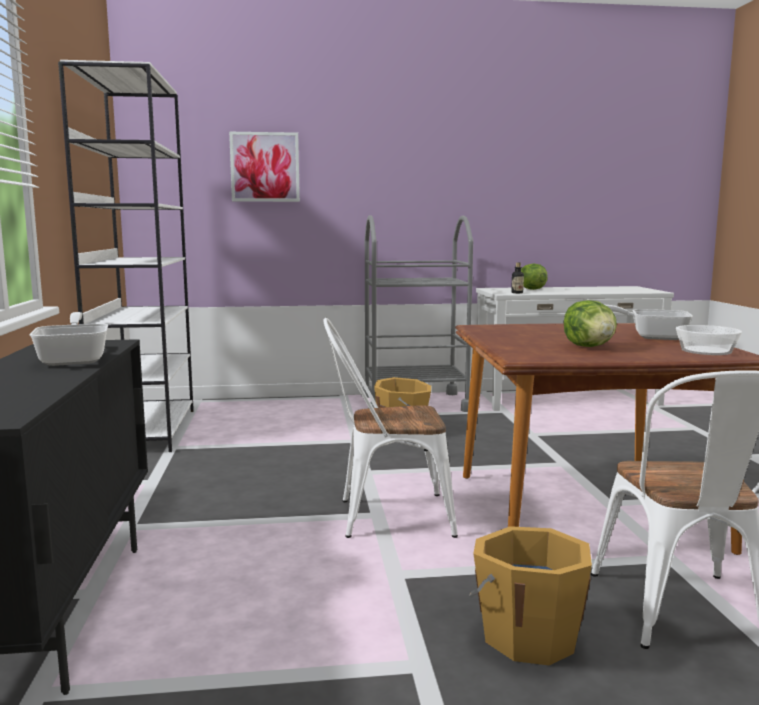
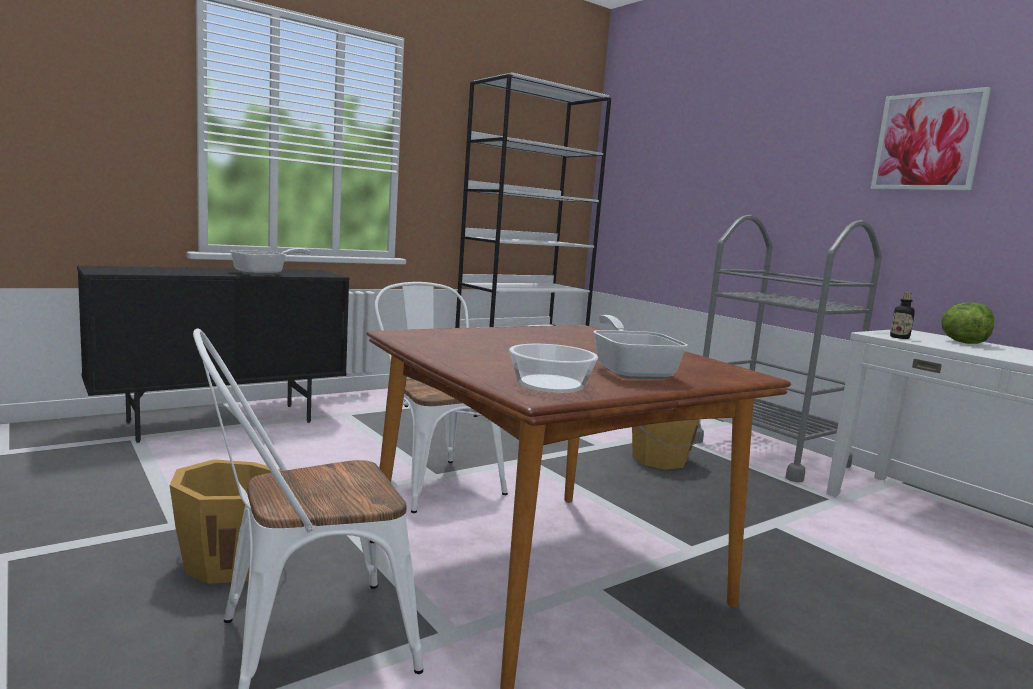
camera: 60 degrees right, 0 degrees up
(265, 167) = (695, 163): picture -> picture (927, 141)
(590, 346) = (505, 350): lettuce -> none

